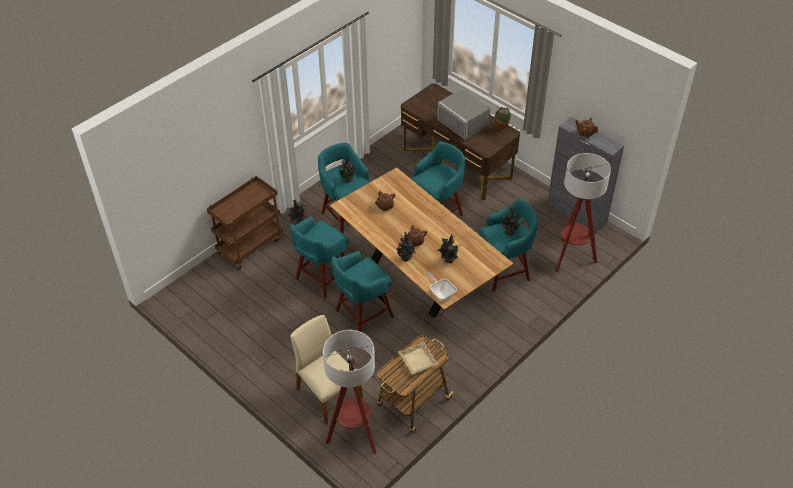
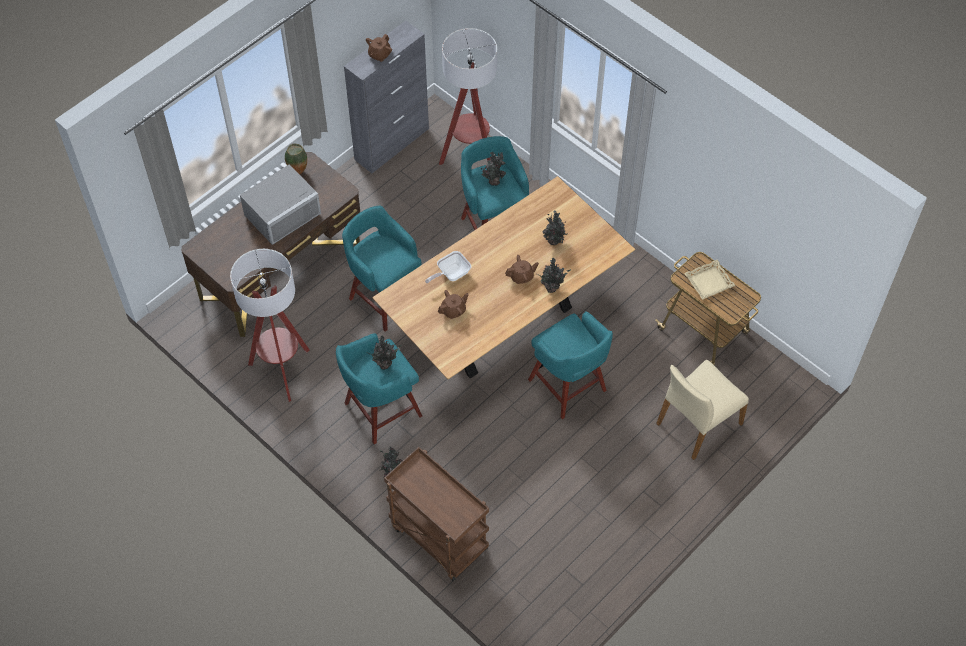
camera: 90 degrees left, 10 degrees up
(322, 278) = (503, 437): turquoise stool -> none
(354, 435) = (756, 392): floor lamp -> floor lamp (282, 371)
(441, 293) = (610, 251): frying pan -> frying pan (451, 274)

